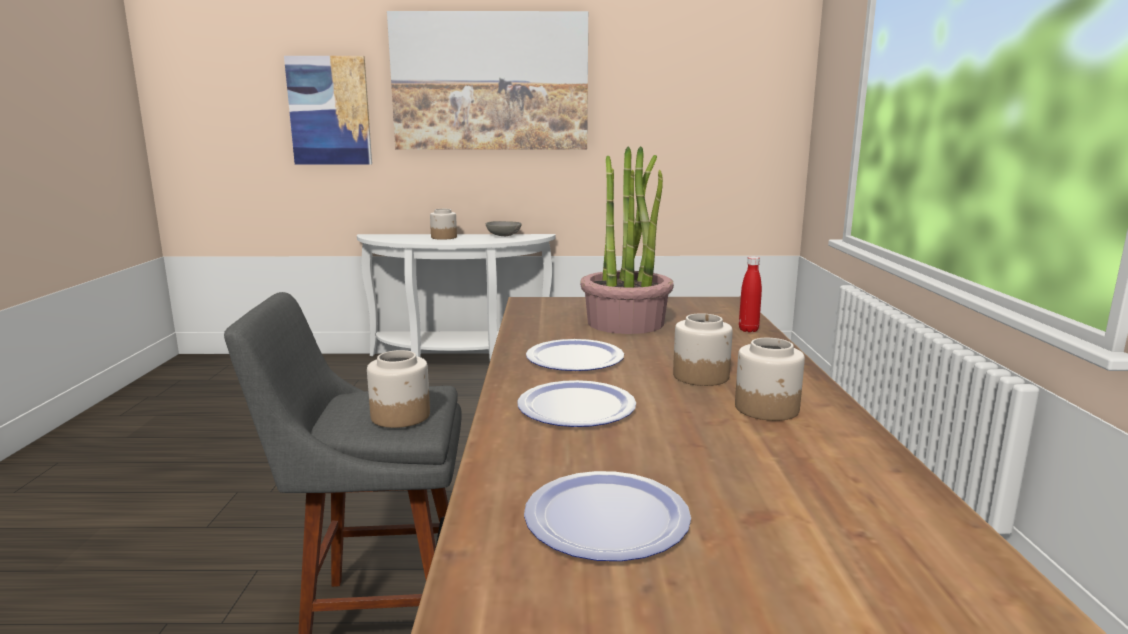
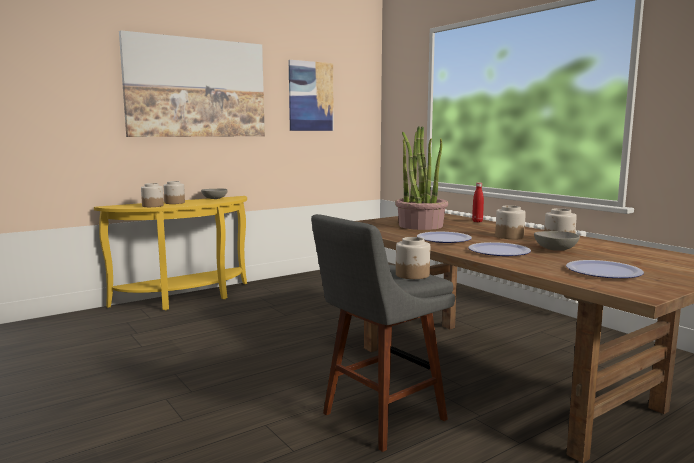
camera: 35 degrees left, 5 degrees down
(329, 111) = (67, 105): picture -> picture (311, 96)
(409, 239) = (153, 206): none -> jar
(458, 362) = (187, 299): white console table -> yellow console table
(688, 429) = (555, 250): none -> grey bowl

